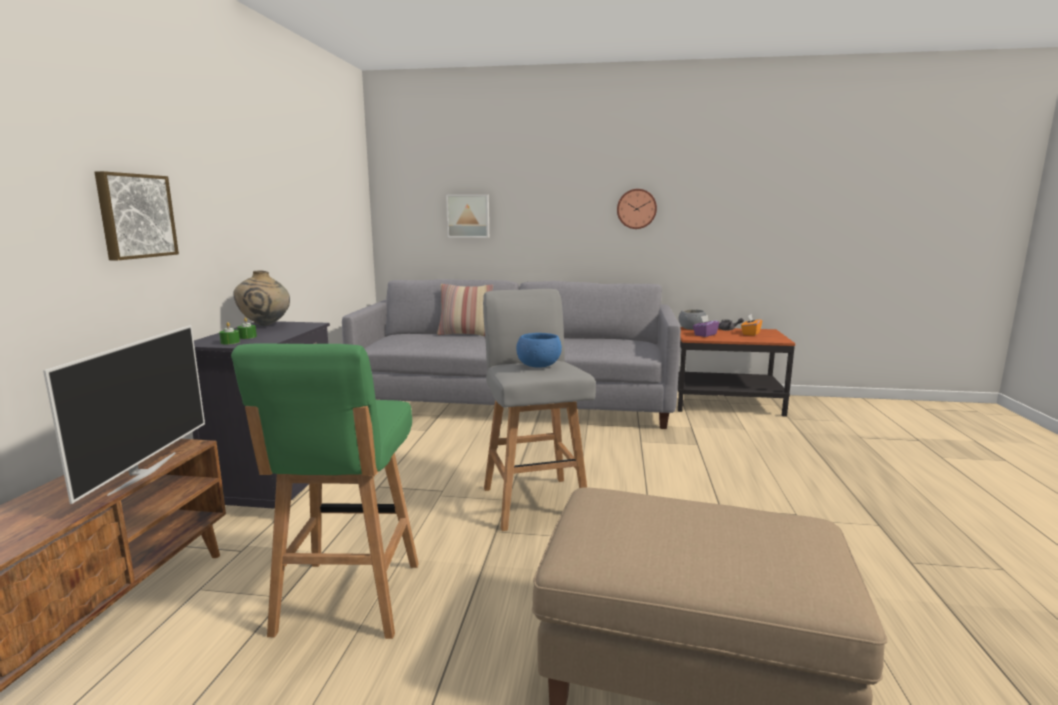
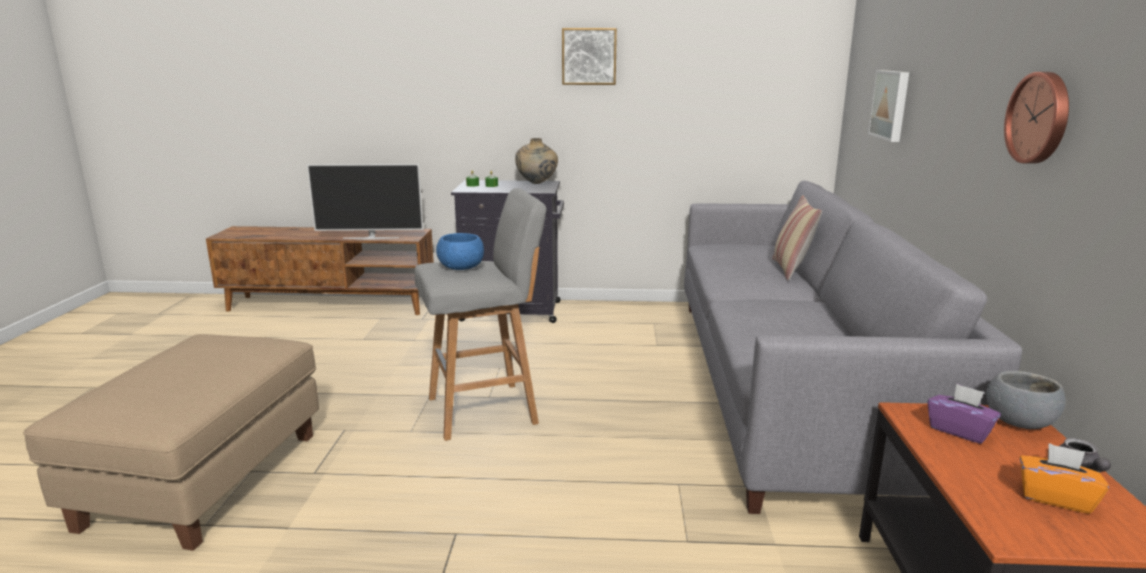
camera: 85 degrees right, 5 degrees up
(135, 216) = (450, 90): picture -> picture (589, 56)
(347, 600) = (352, 356): green stool -> none

